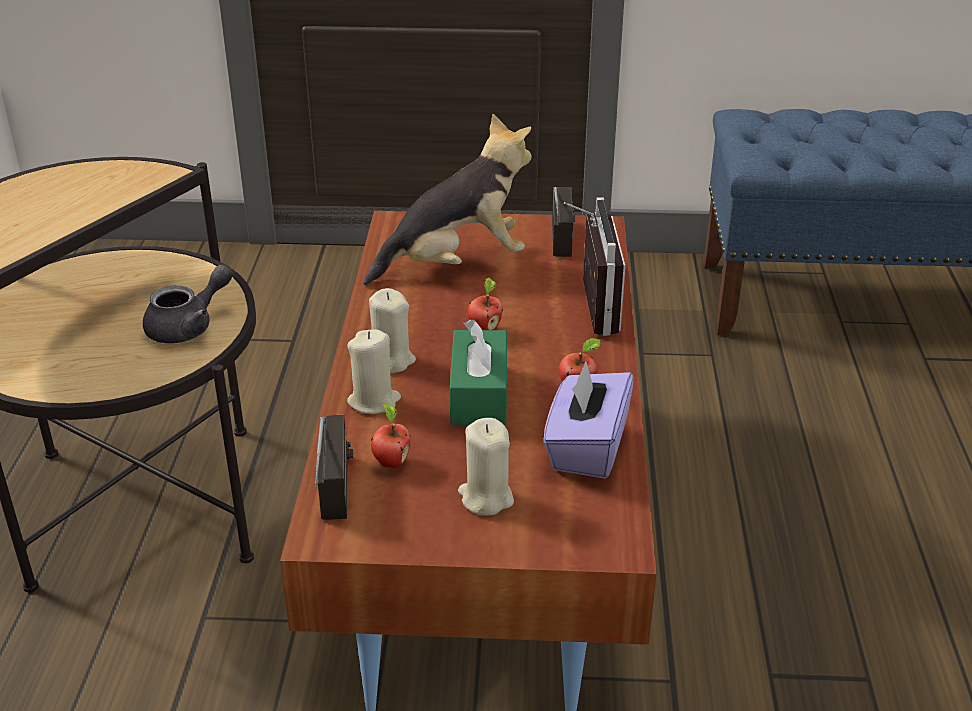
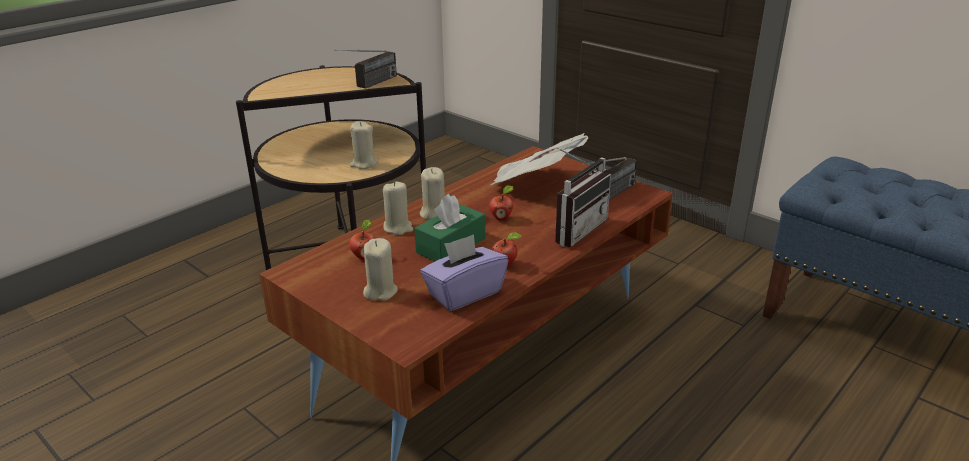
camera: 40 degrees right, 5 degrees down
(189, 327) = (363, 164): grey teapot -> beige candle
(337, 504) = (315, 262): radio -> radio (369, 84)
(456, 263) = (536, 183): plush toy -> newspaper

